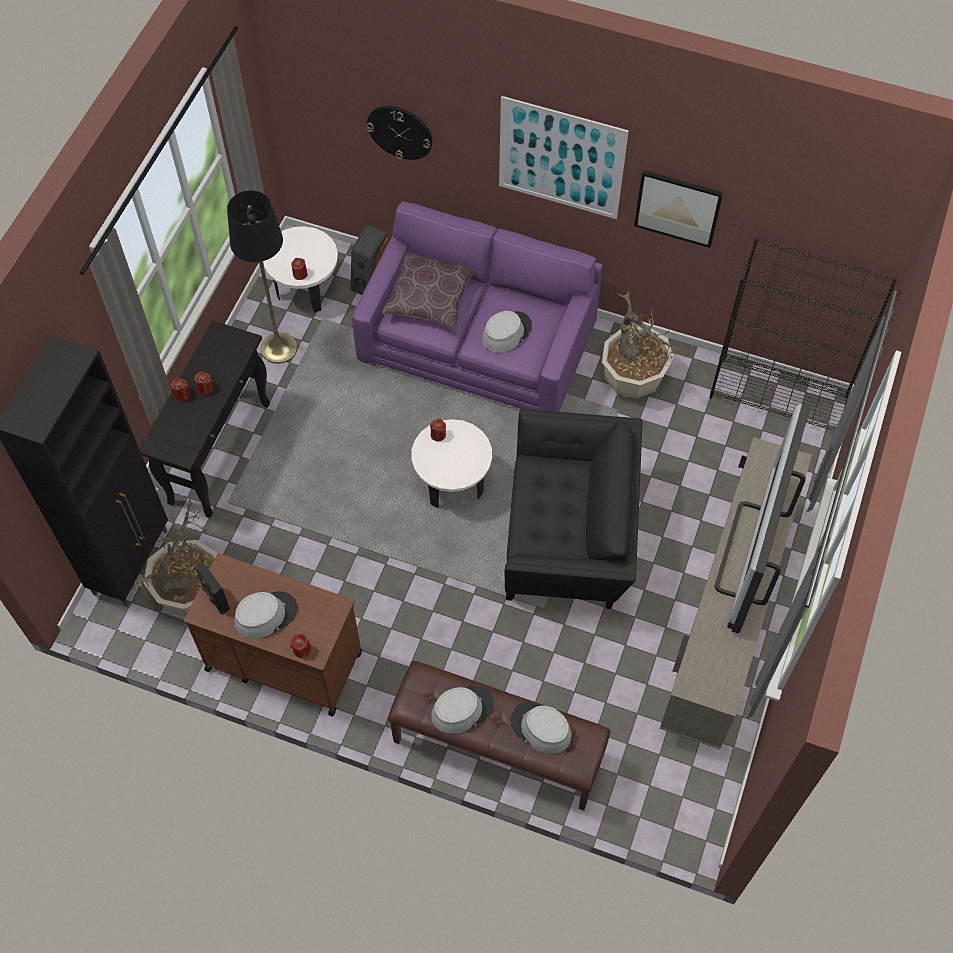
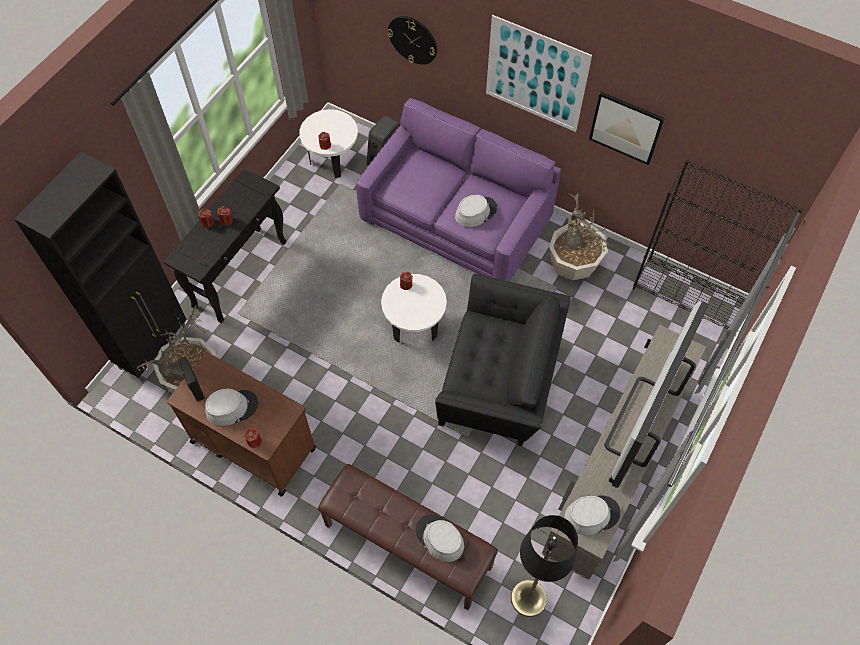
camera: 10 degrees right, 0 degrees up
(279, 348) = (302, 201): black floor lamp -> black floor lamp (528, 598)
(430, 297) = (420, 176): brown pillow -> none
(462, 709) = (378, 511): grey hat -> grey hat (591, 514)

